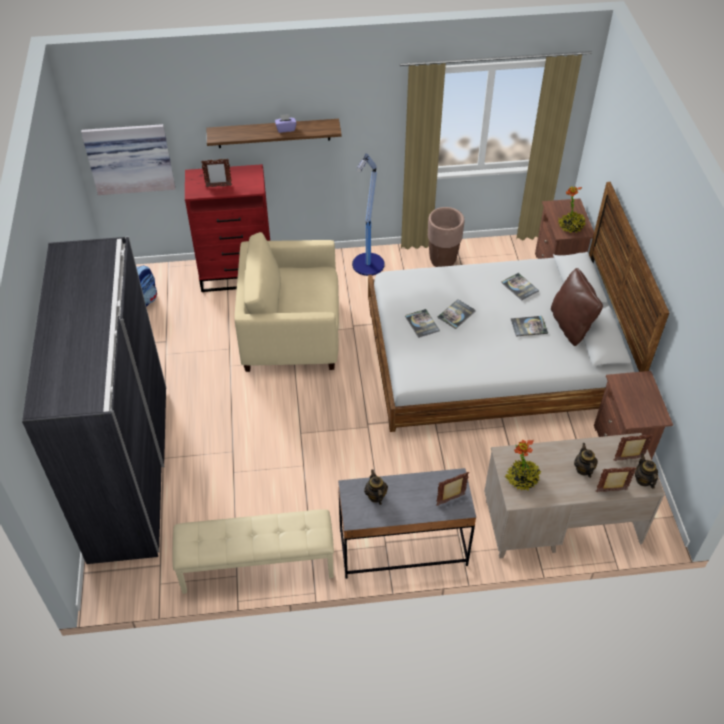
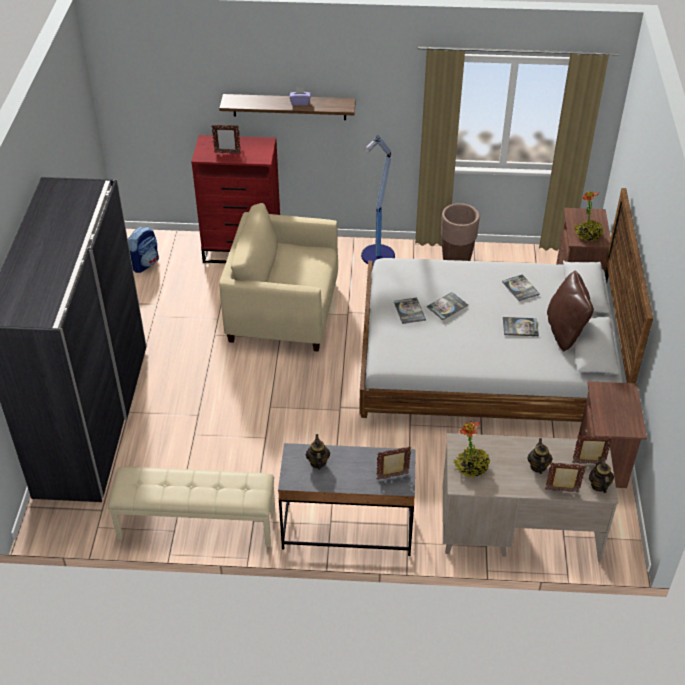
camera: 10 degrees right, 5 degrees down
(130, 157) = (146, 117): picture -> none

